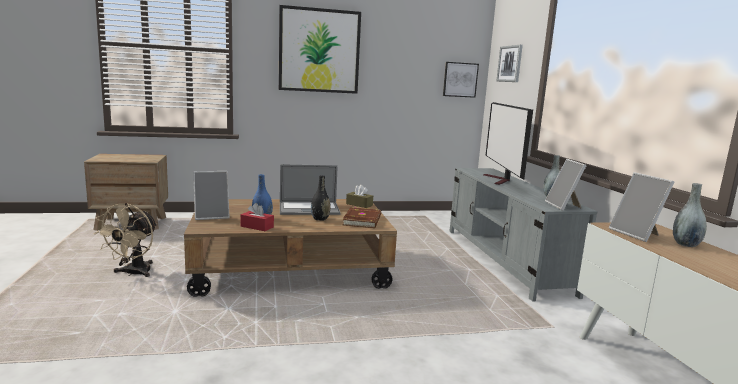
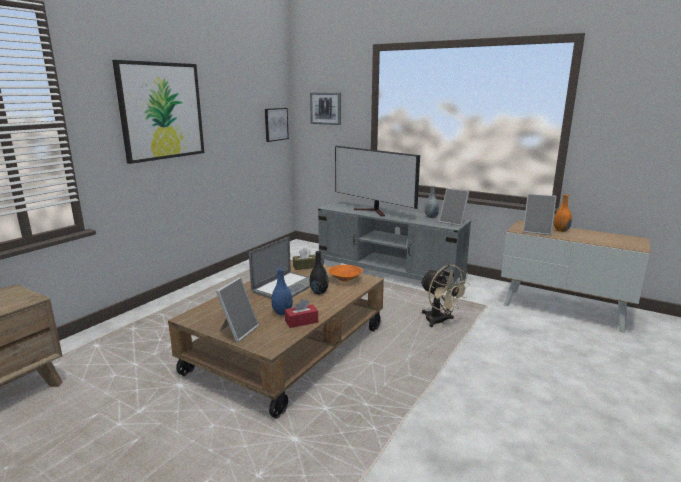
camera: 45 degrees left, 5 degrees up
(133, 273) = (166, 438): beige fan -> beige fan (439, 322)
(363, 220) = (345, 279): brown book -> orange bowl
(685, 244) = (561, 230): grey vase -> orange vase

